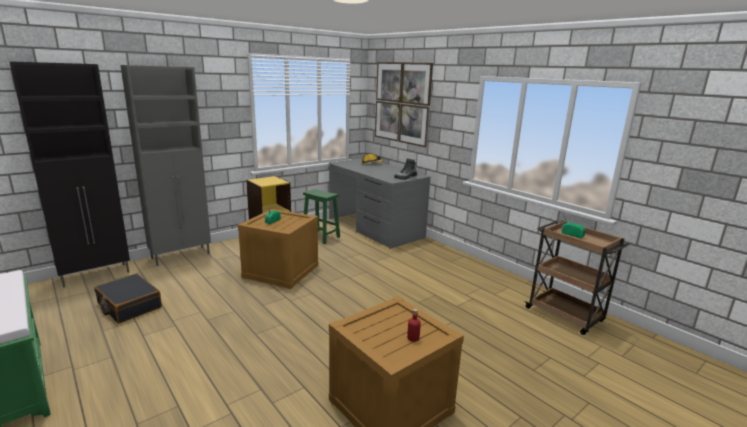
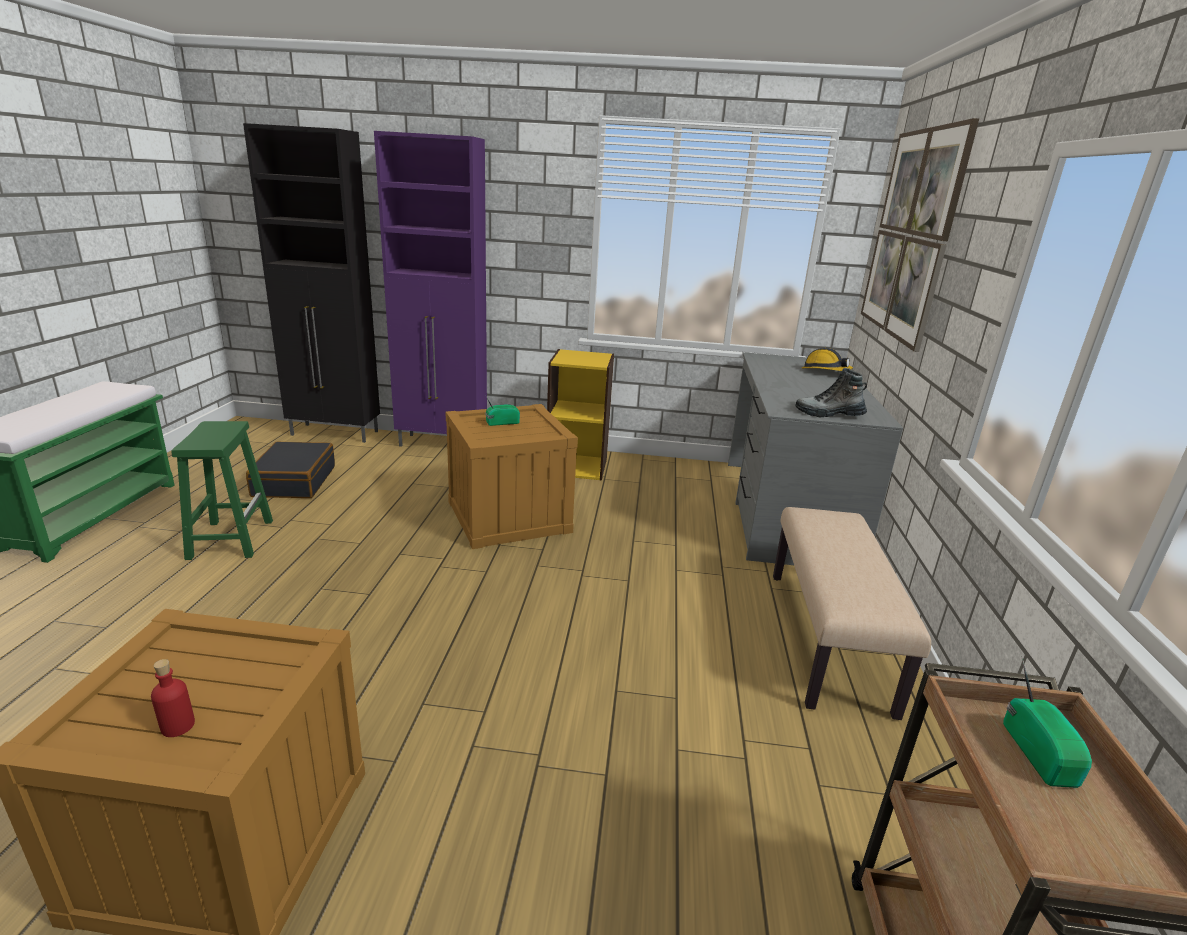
camera: 45 degrees right, 5 degrees up
(182, 256) = (443, 444): grey cabinet -> purple cabinet
(320, 237) = (659, 488): green stool -> green stool (231, 538)
(445, 260) = (829, 639): none -> beige bench

